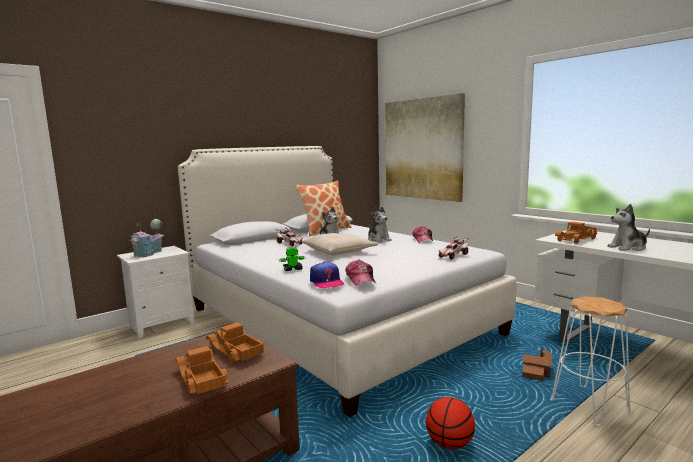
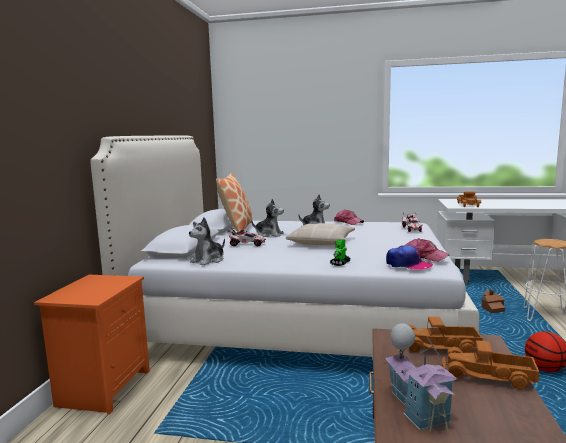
camera: 40 degrees left, 0 degrees up
(149, 253) = (89, 289): toy house -> toy house (418, 408)
(161, 323) = (104, 387): white nightstand -> orange nightstand
(423, 149) = (276, 139): picture -> none
(628, 248) = (508, 205): plush toy -> plush toy (208, 260)

